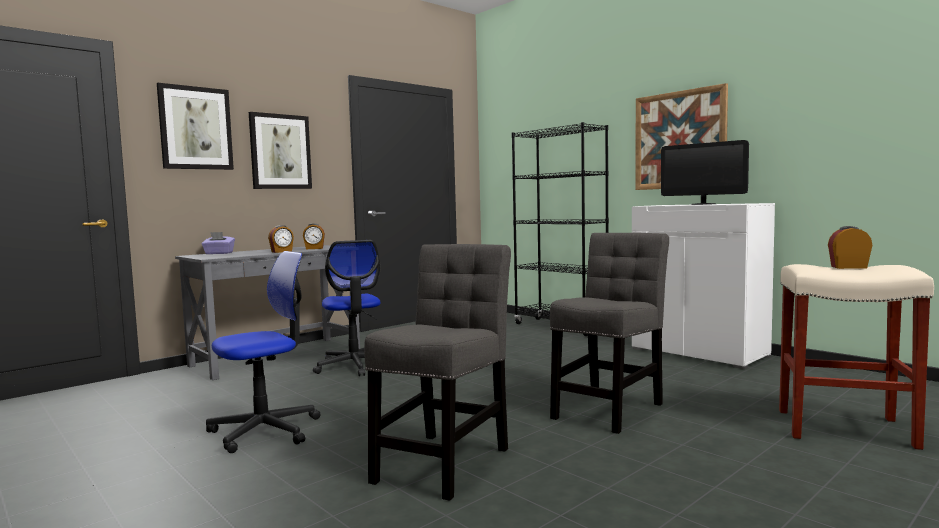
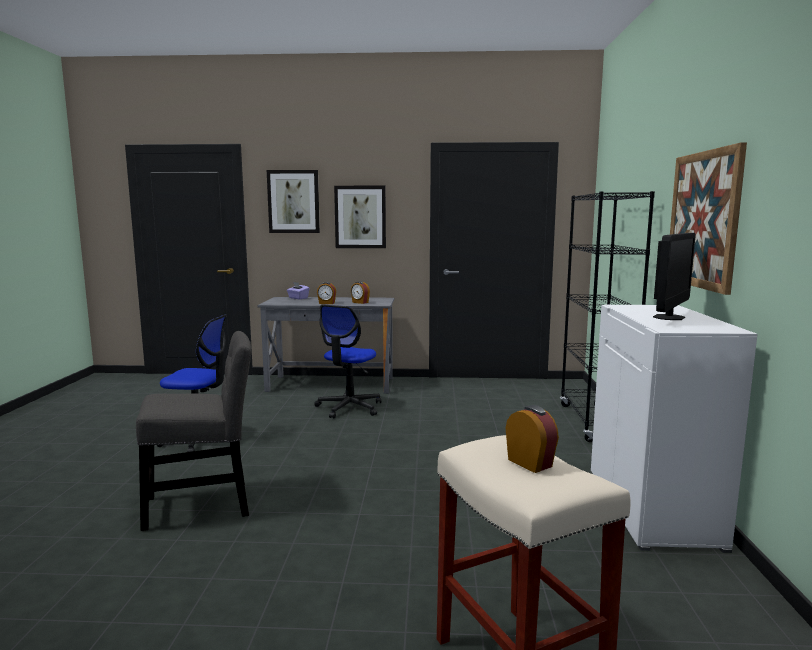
camera: 45 degrees right, 5 degrees up
(609, 409) = (390, 522): grey chair -> none
(703, 204) = (669, 317): monitor -> monitor turned 135 degrees counterclockwise

